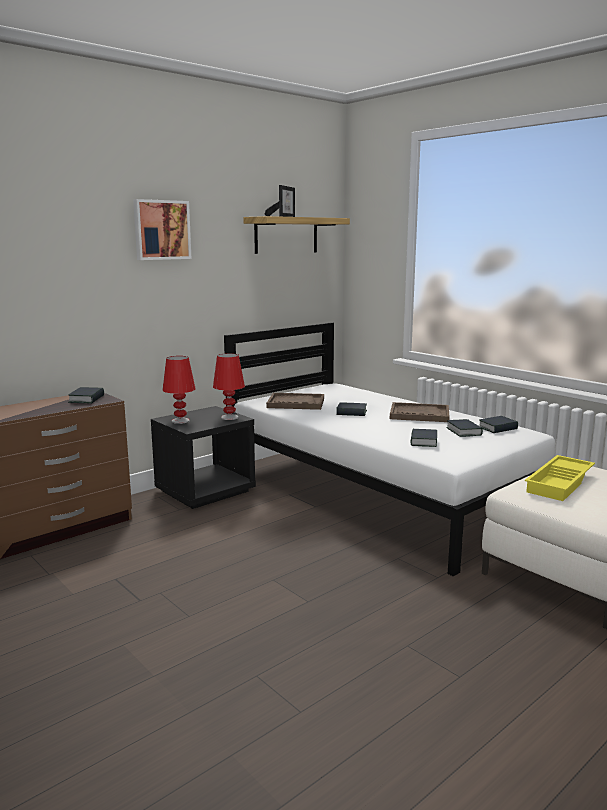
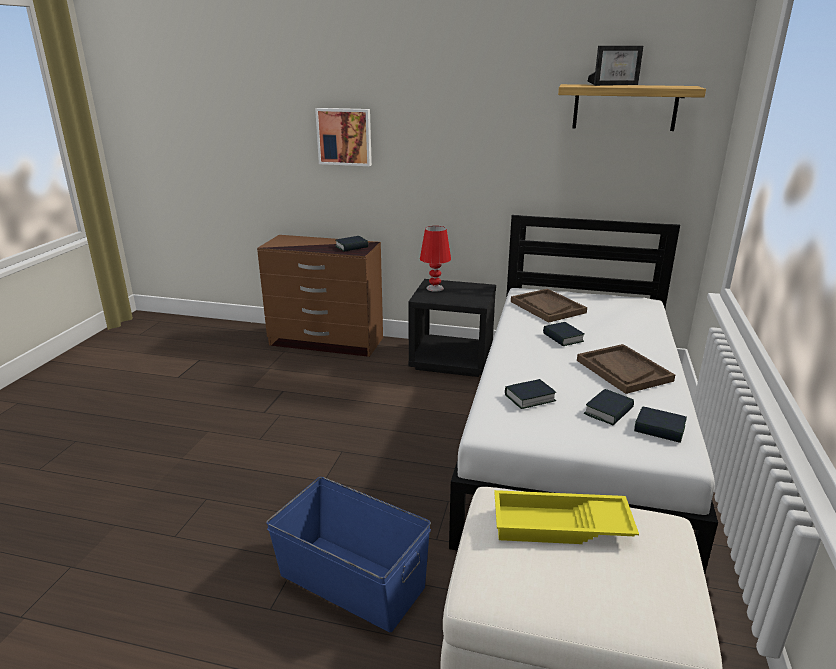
camera: 55 degrees right, 10 degrees up
(161, 230) = (455, 98): picture -> picture (344, 136)
(229, 417) = (473, 299): red table lamp -> none
(456, 627) = (352, 581): none -> blue storage box

